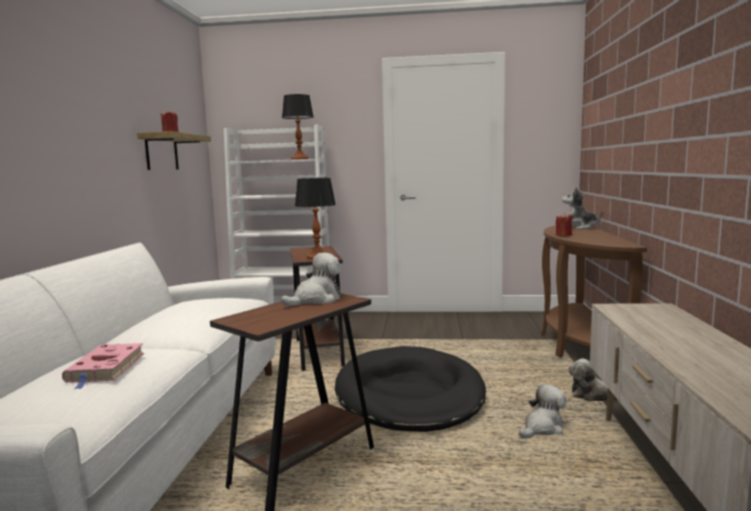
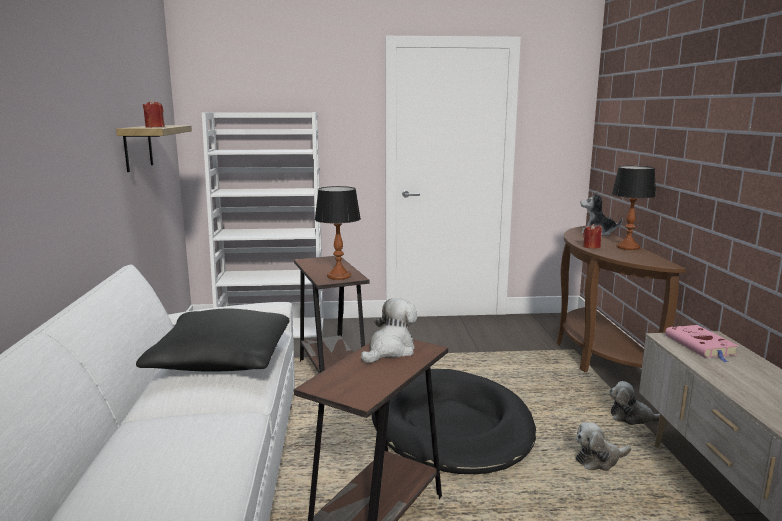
camera: 10 degrees left, 5 degrees up
(106, 369) = (183, 453): pink book -> pink book (701, 346)
(188, 314) = (222, 360): none -> black pillow
(300, 159) = (292, 150): table lamp -> table lamp (628, 247)
(542, 428) = (599, 460): plush toy -> plush toy turned 150 degrees counterclockwise

